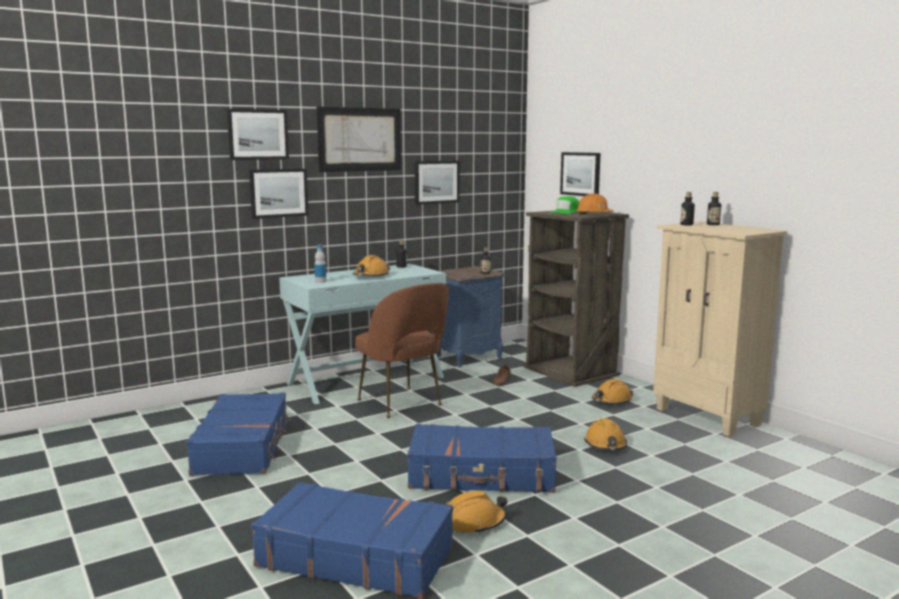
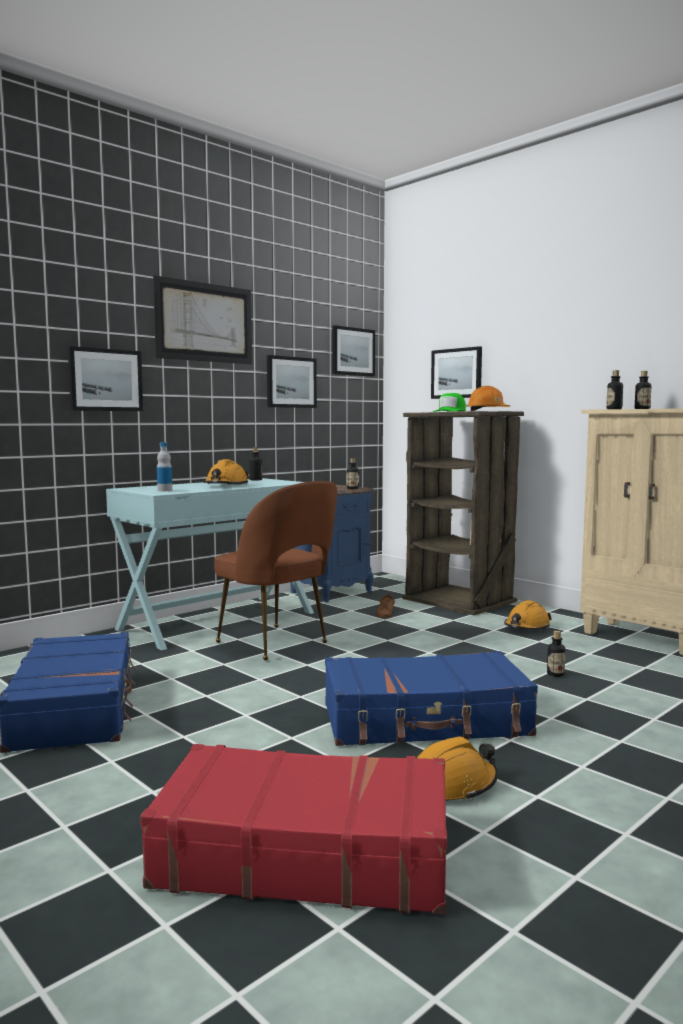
camera: 10 degrees left, 5 degrees down
(258, 134) = (79, 302): picture -> picture (352, 351)
(355, 556) = (304, 853): blue suitcase -> red suitcase
(605, 444) = (555, 674): orange hard hat -> bottle

